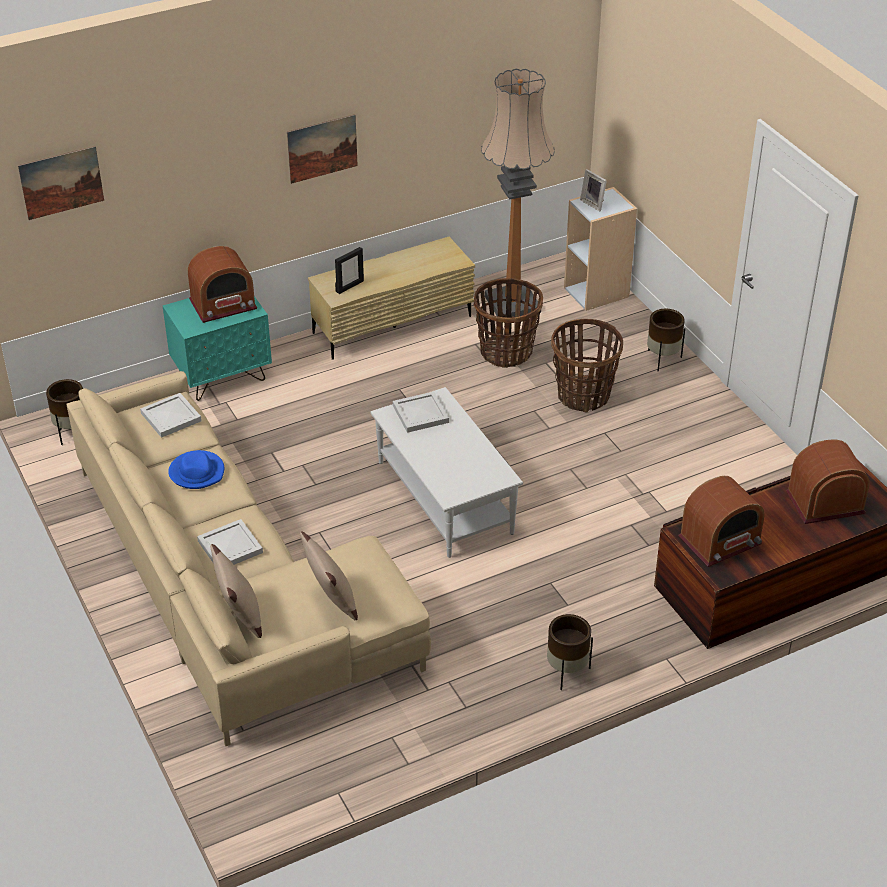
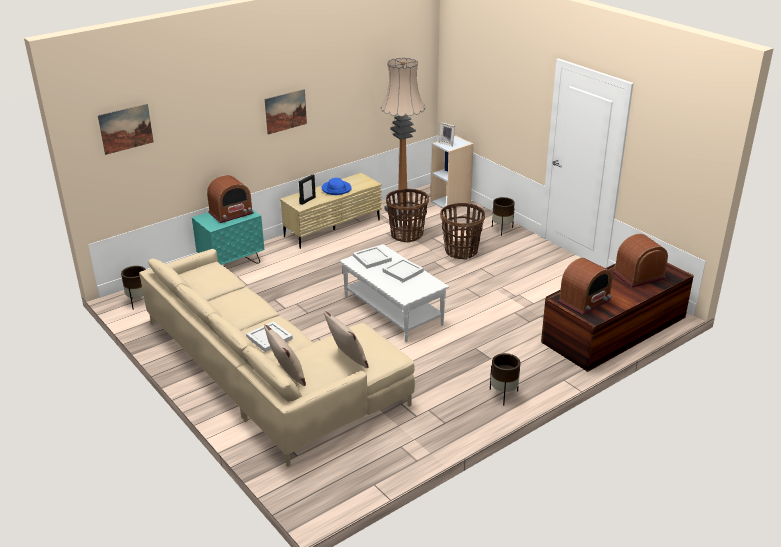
camera: 10 degrees left, 10 degrees down
(171, 416) = (211, 273): white tray -> white tray (403, 271)
(197, 472) = (236, 300): blue hat -> blue hat (336, 189)

